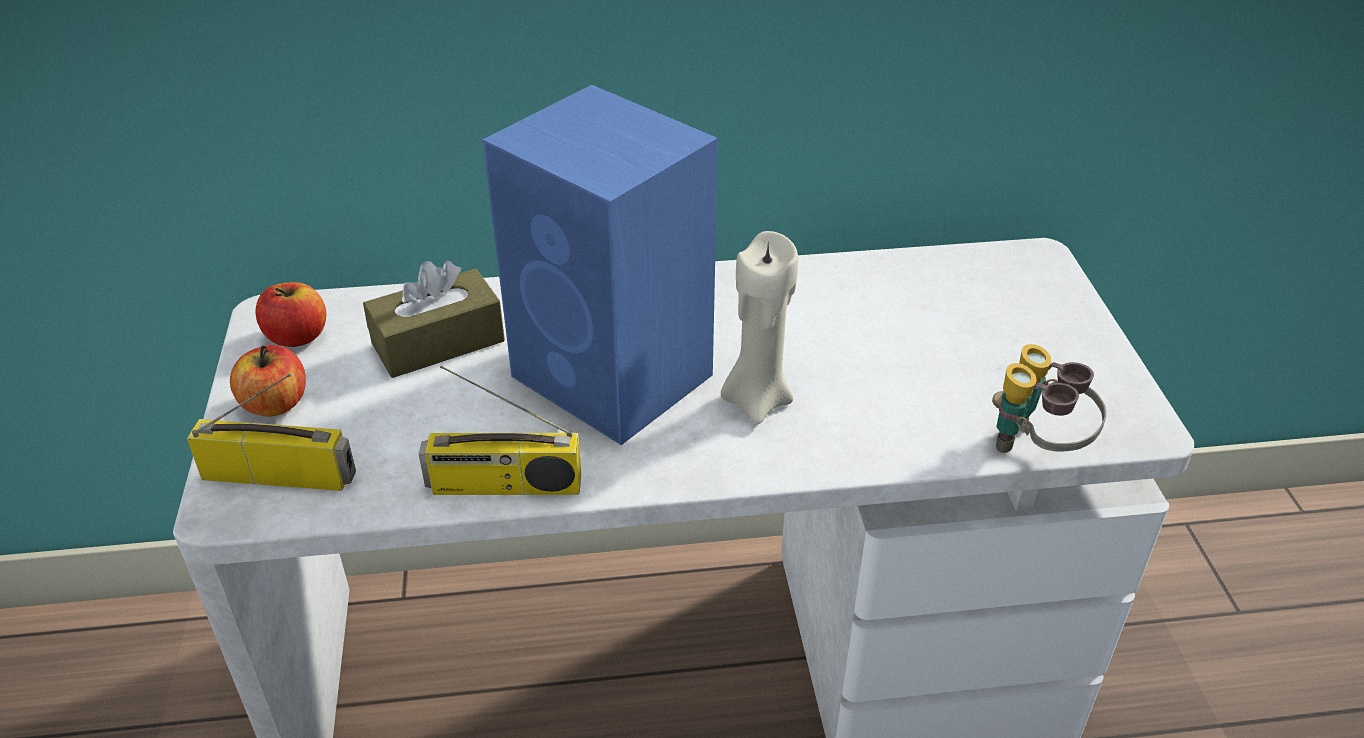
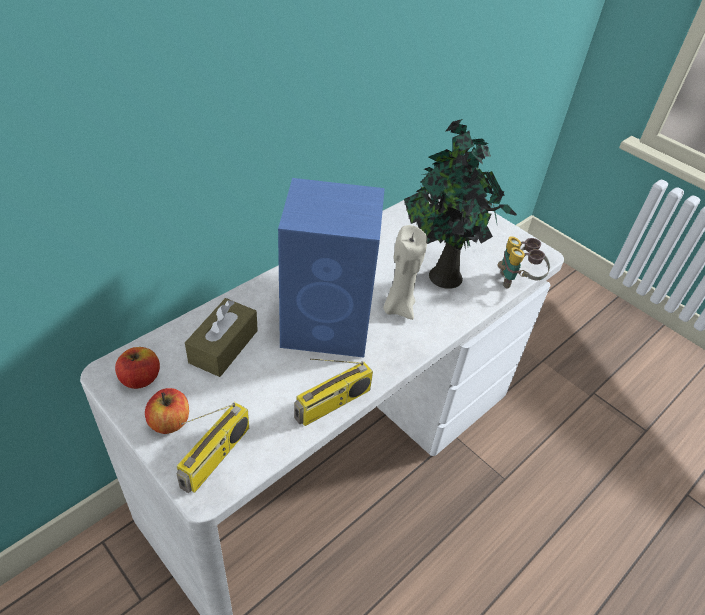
camera: 40 degrees left, 5 degrees up
(281, 474) = (216, 457): radio -> radio turned 150 degrees clockwise
(889, 384) = (442, 276): none -> potted plant

